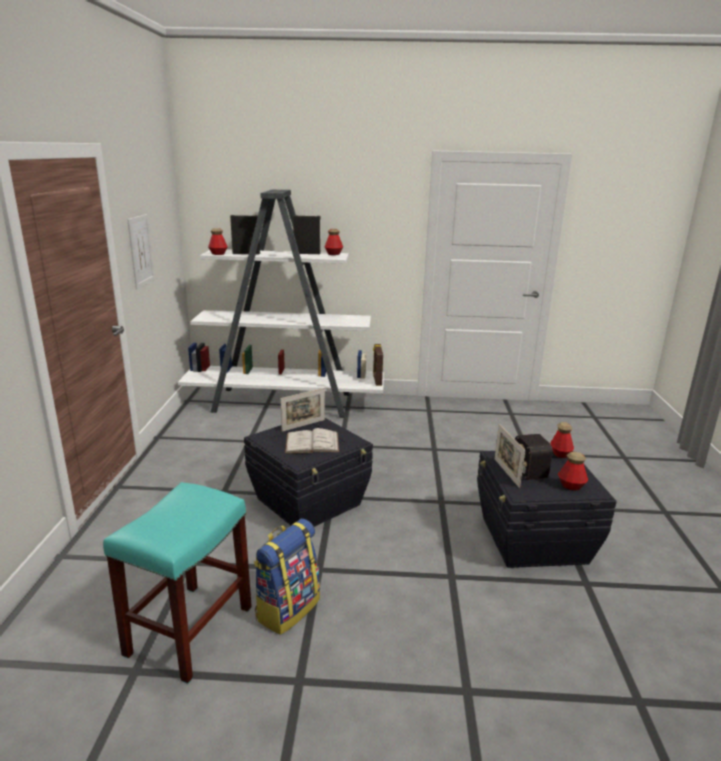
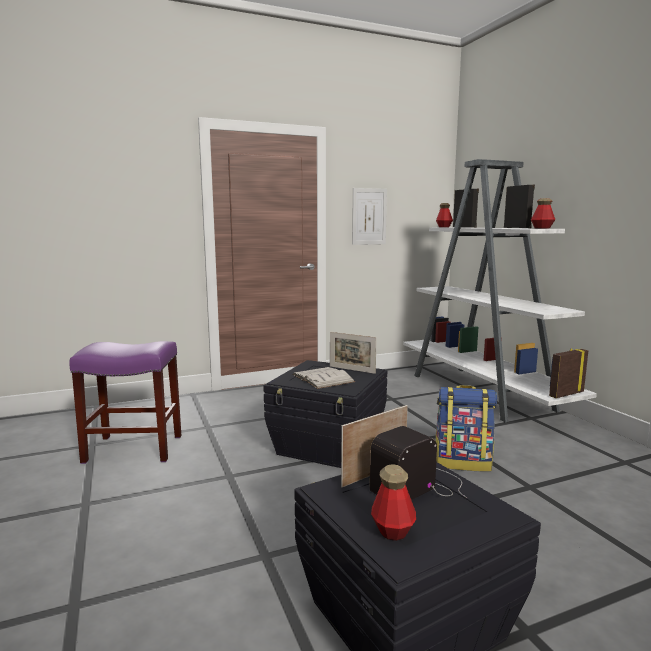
camera: 65 degrees right, 10 degrees down
(189, 631) = (132, 449): turquoise stool -> purple stool
(287, 608) = (170, 476): backpack -> backpack (463, 462)
(560, 454) = (497, 511): bottle -> none

